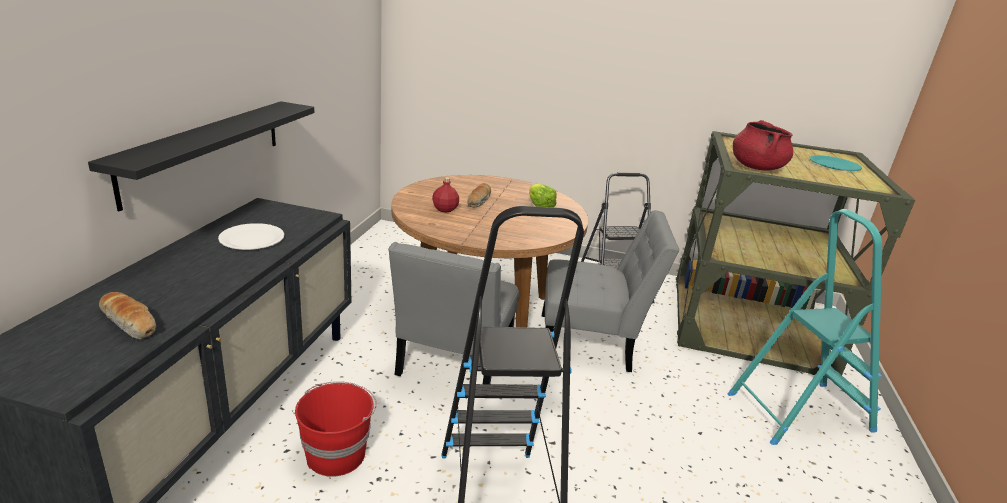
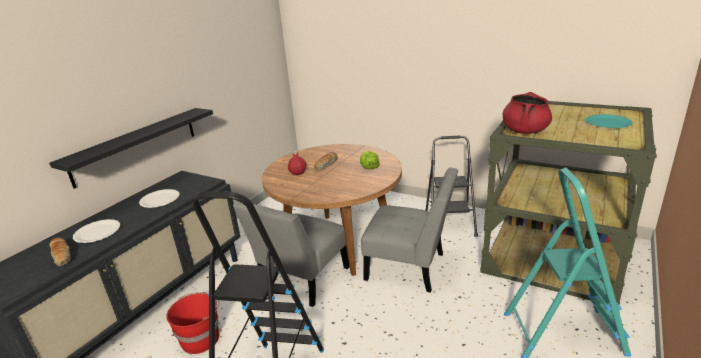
camera: 20 degrees right, 0 degrees up
(172, 286) = (97, 232): none -> white plate

